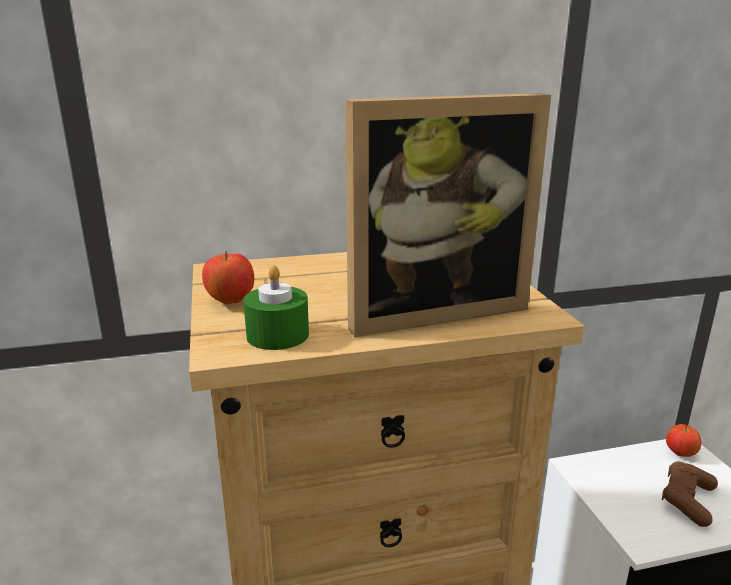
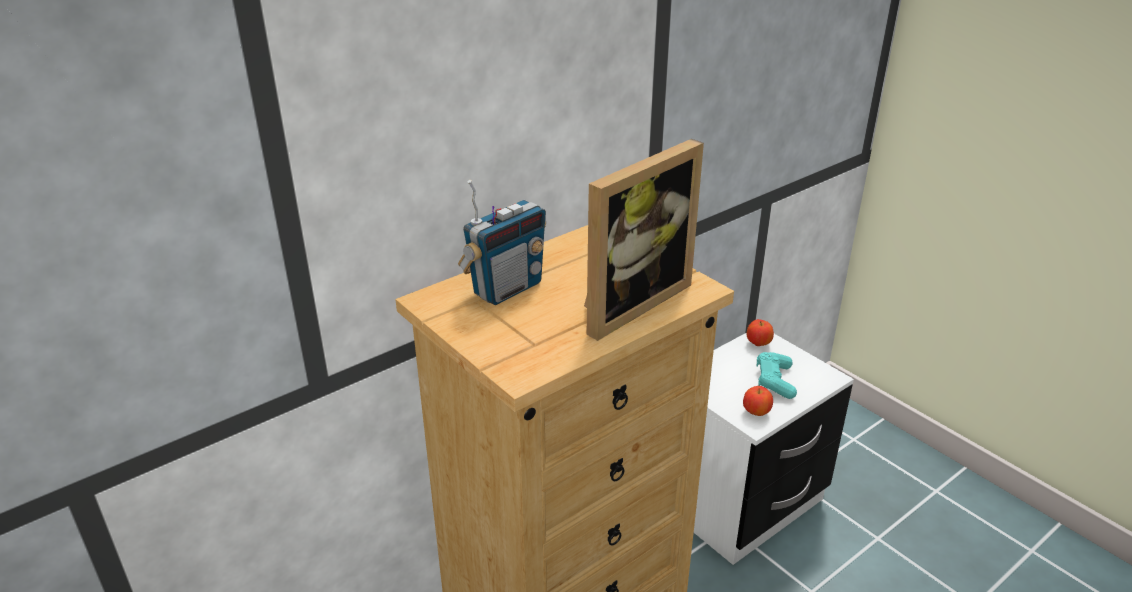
camera: 25 degrees left, 10 degrees up
(230, 301) = (475, 332): apple -> apple (756, 412)
(277, 335) = (544, 353): green candle -> none
(307, 275) = (506, 289): none -> radio
(687, 500) = (774, 381): brown game controller -> turquoise game controller

